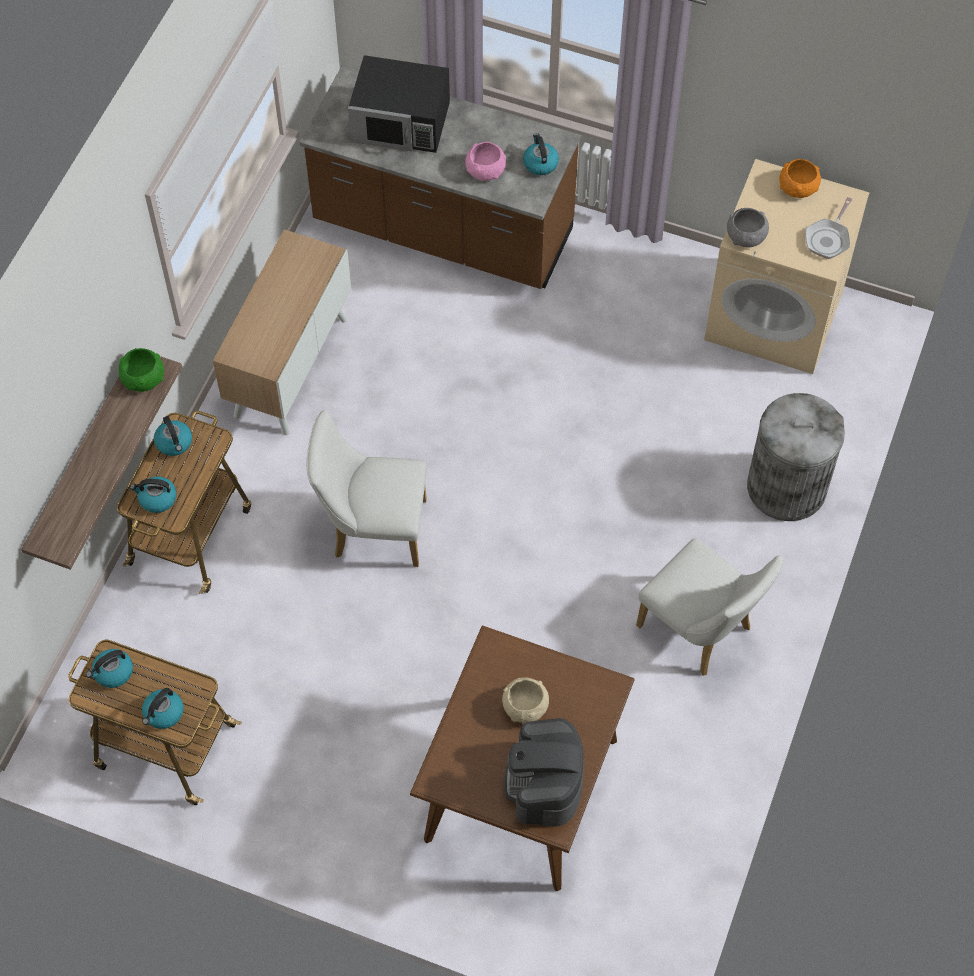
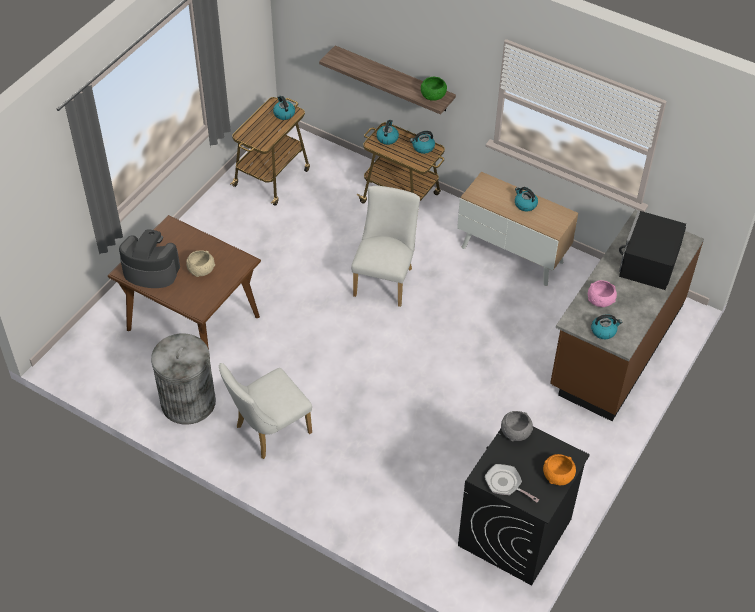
camera: 100 degrees right, 10 degrees down
(163, 713) = (253, 130): kettle -> kettle (525, 204)
(775, 316) = (515, 533): beige washing machine -> black washing machine
(787, 486) = (365, 506): grey trash can -> grey trash can (188, 402)

